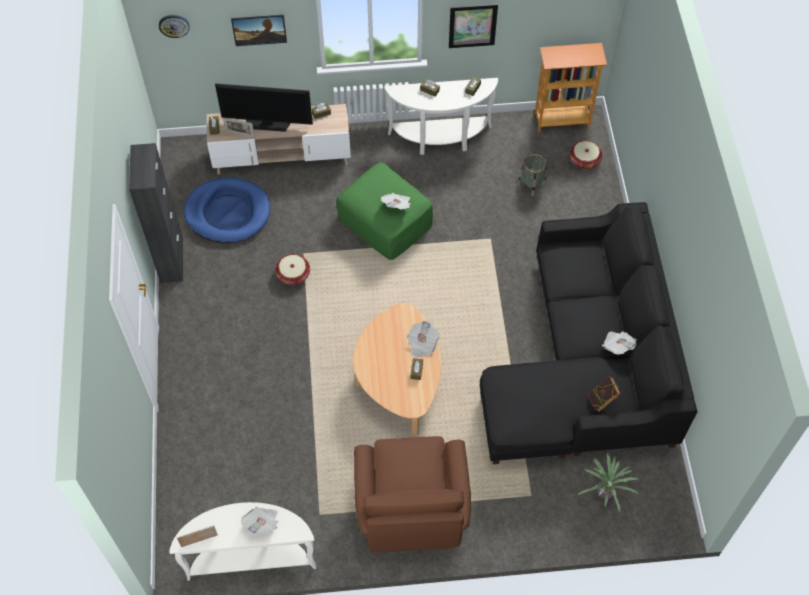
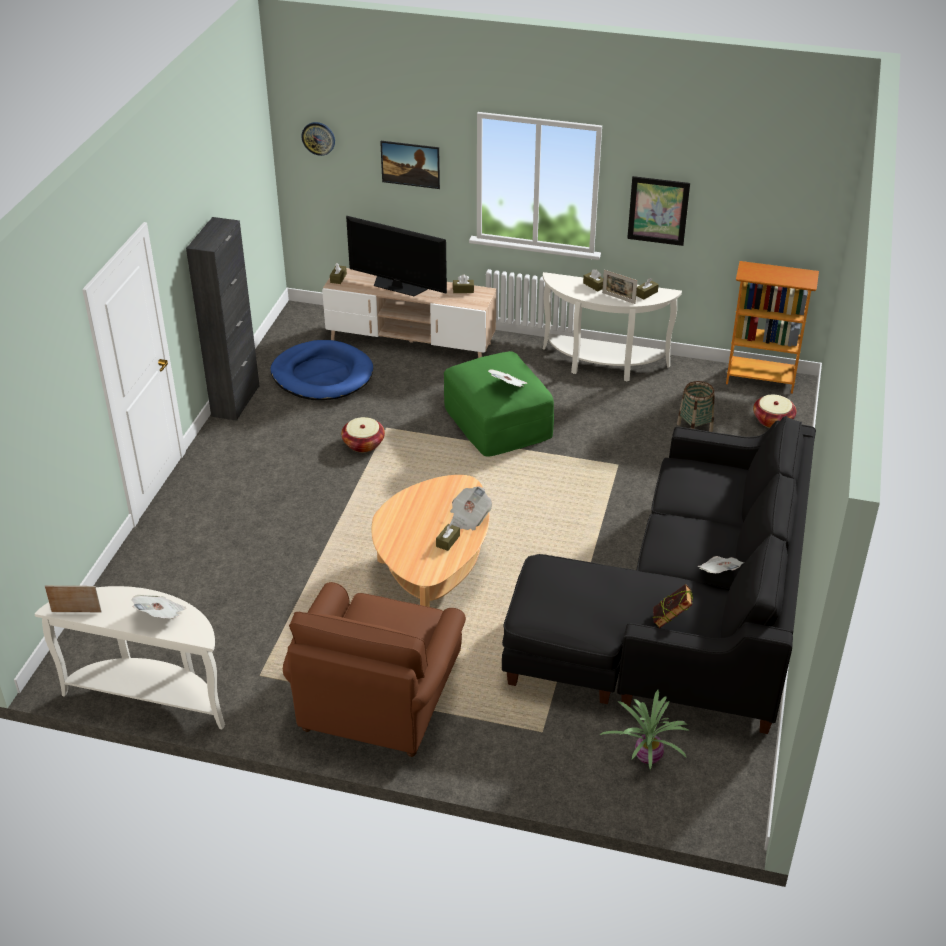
camera: 20 degrees right, 20 degrees down
(240, 134) = (362, 288): picture frame -> picture frame (618, 298)

